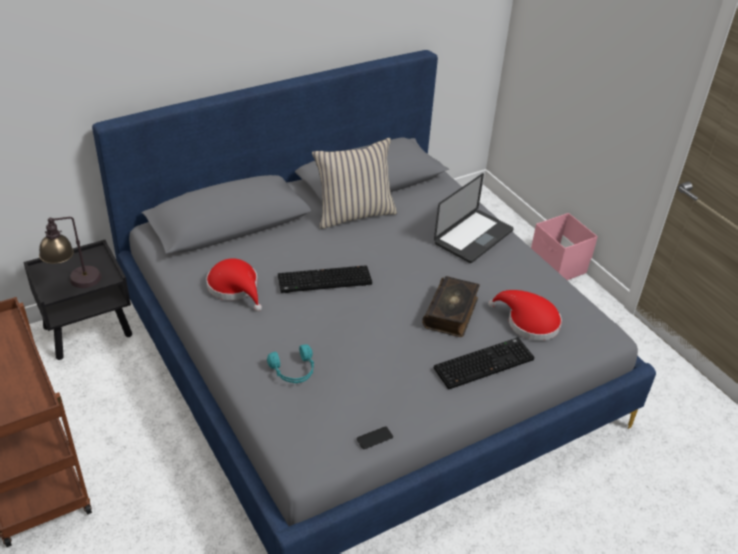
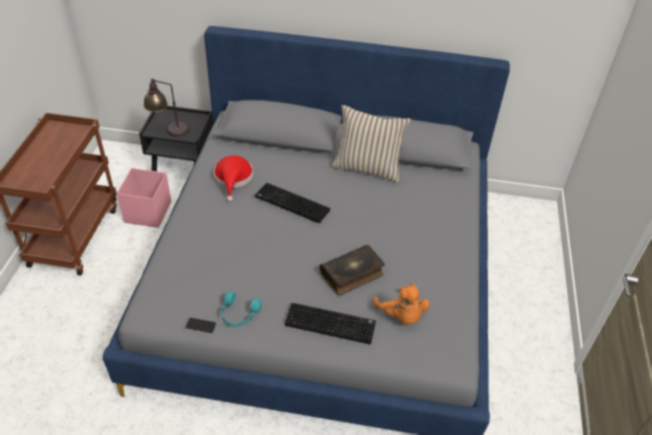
camera: 40 degrees right, 5 degrees up
(294, 371) = (204, 252): turquoise headphones -> turquoise headphones (238, 315)
(473, 237) = (436, 229): laptop -> none
(528, 322) = (401, 315): red hat -> orange plush toy
(558, 267) = (549, 298): pink storage box -> pink storage box (147, 212)

